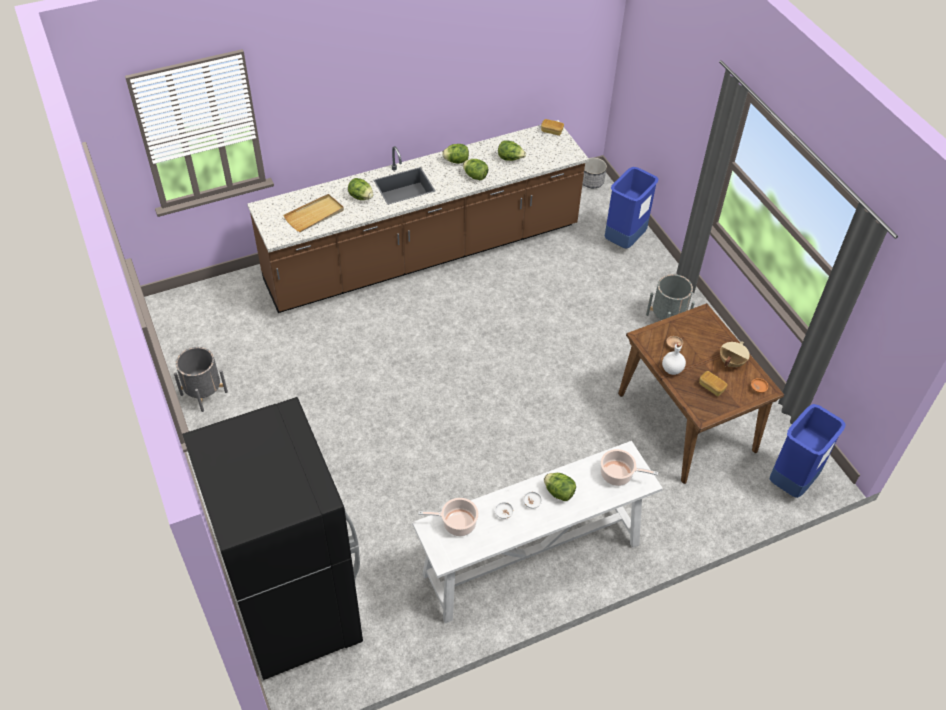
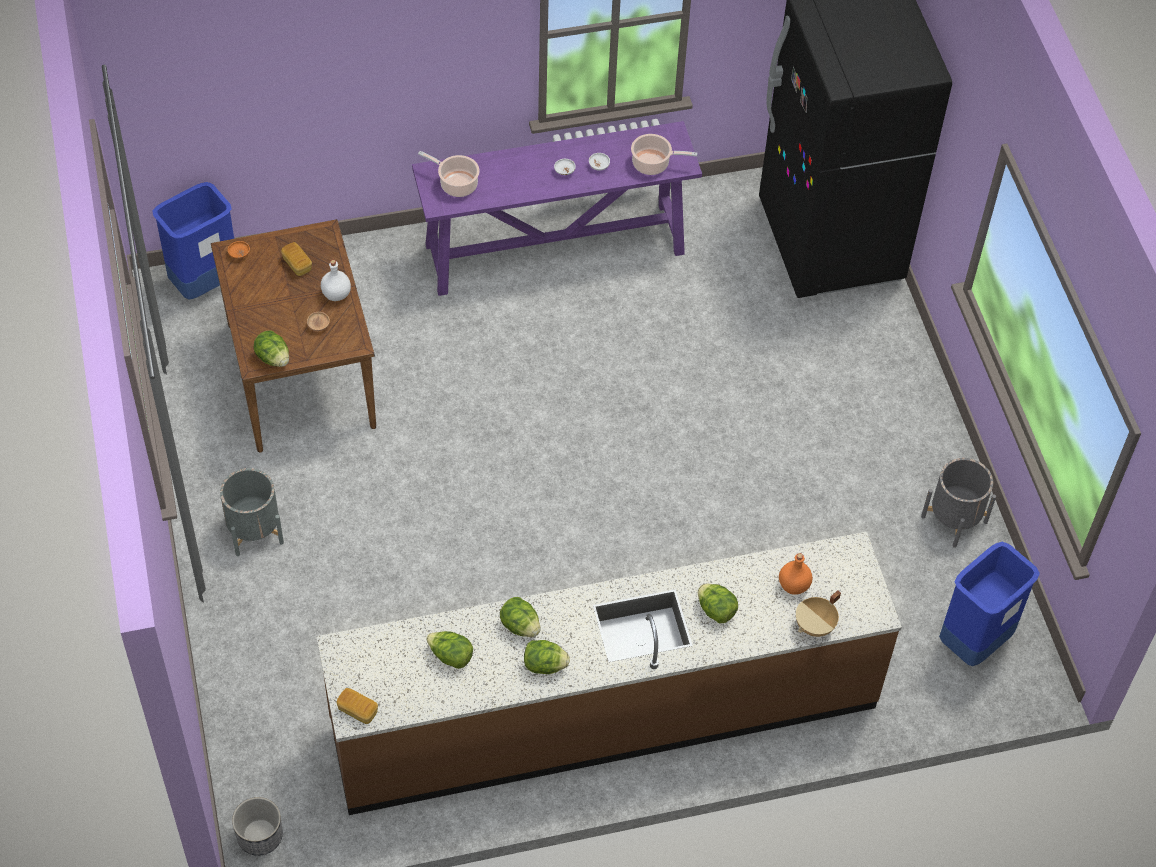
camera: 170 degrees left, 5 degrees up
(314, 215) = (793, 585): beige tray -> orange bottle
(531, 560) = (556, 249): white console table -> purple console table
(559, 492) = (531, 176): lettuce -> lettuce (273, 358)
(624, 240) = (255, 691): blue trash can -> blue trash can (974, 641)
(731, 362) = (255, 292): beige cooking pot -> beige cooking pot (815, 626)

